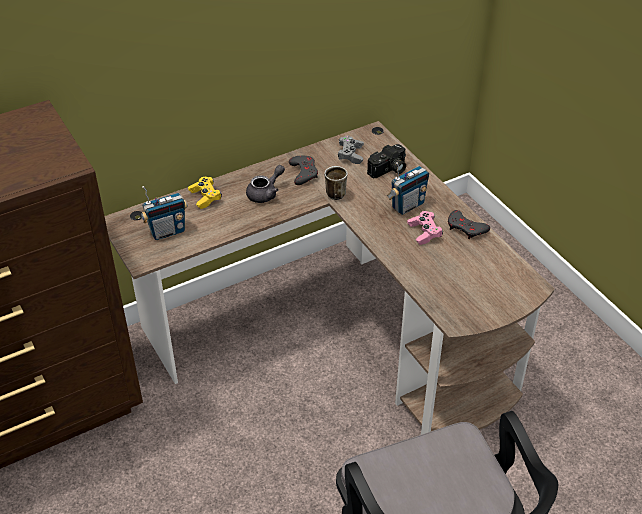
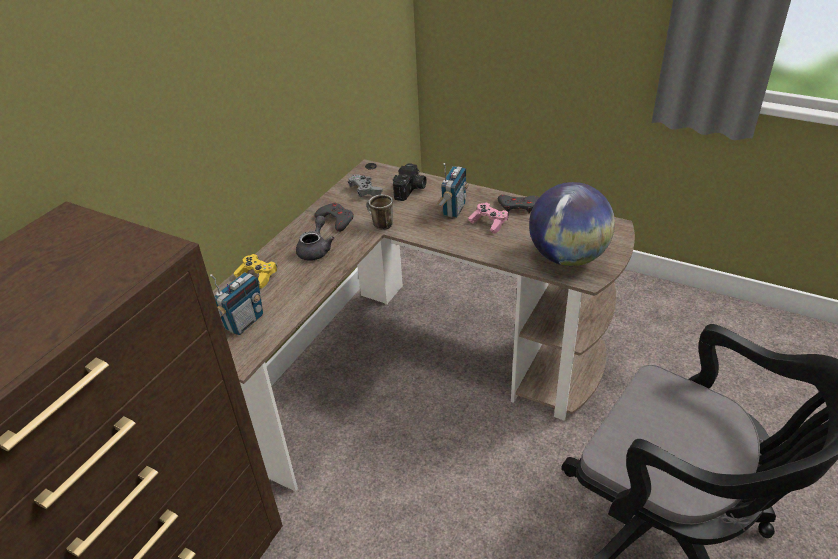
camera: 30 degrees left, 5 degrees down
(459, 295) = (568, 257): none -> globe

